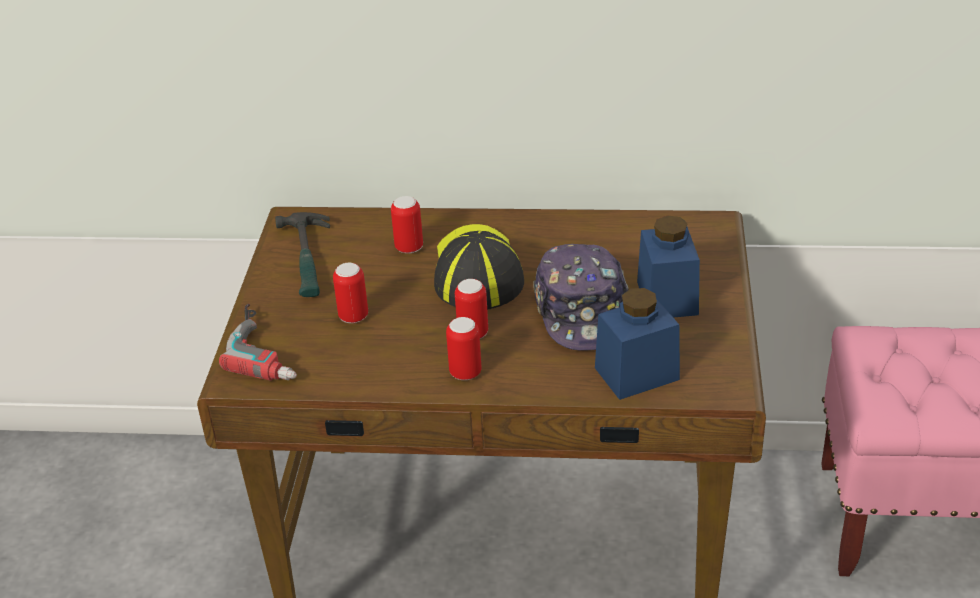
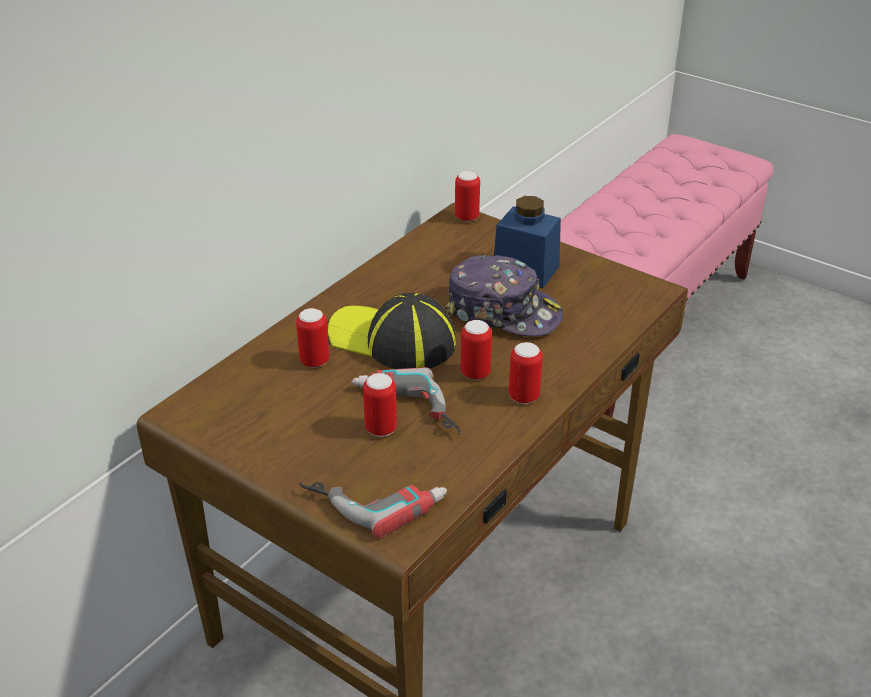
camera: 60 degrees left, 0 degrees up
(308, 260) = (260, 425): hammer -> none
(385, 319) = (404, 412): none -> power drill
(636, 373) = (601, 318): blue jar -> none
(718, 229) = (466, 217): none -> can

